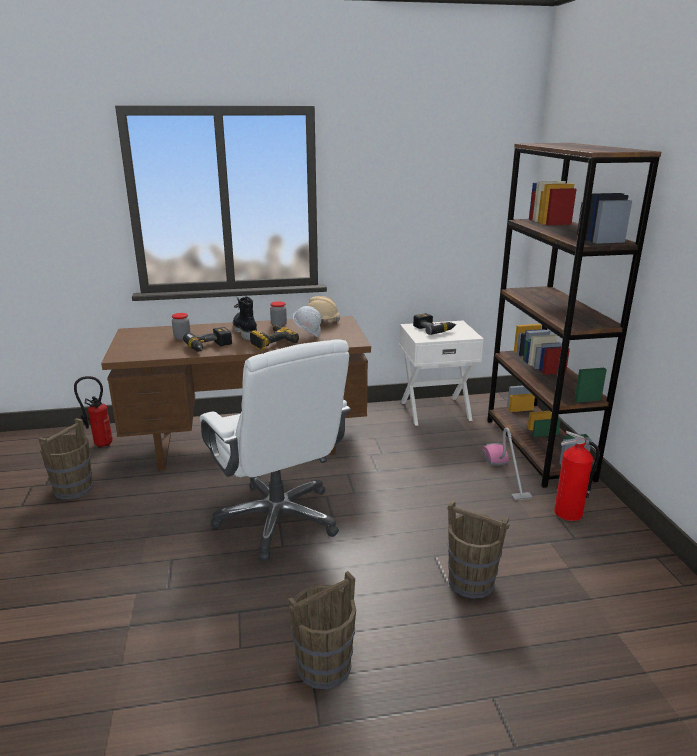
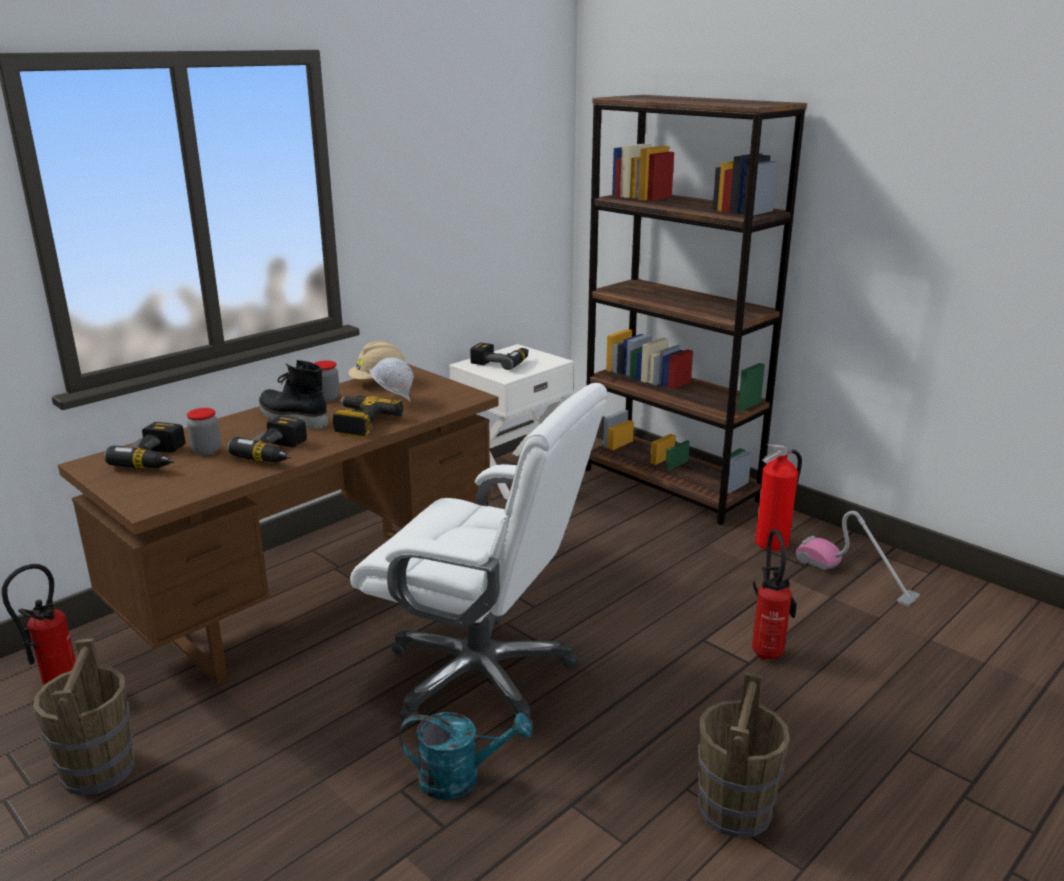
camera: 35 degrees left, 0 degrees up
(157, 336) = (158, 459): none -> power drill
(204, 568) = (460, 778): none -> turquoise watering can
(471, 582) = (767, 650): brown bucket -> fire extinguisher
(505, 475) = (671, 524): vacuum cleaner -> vacuum cleaner (855, 577)

